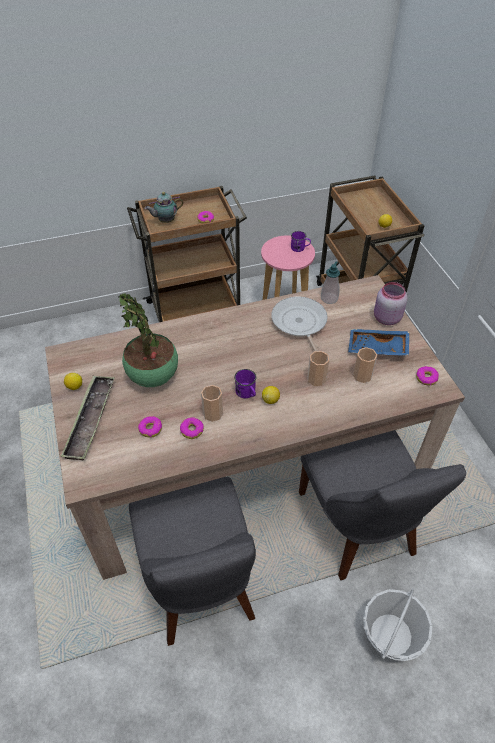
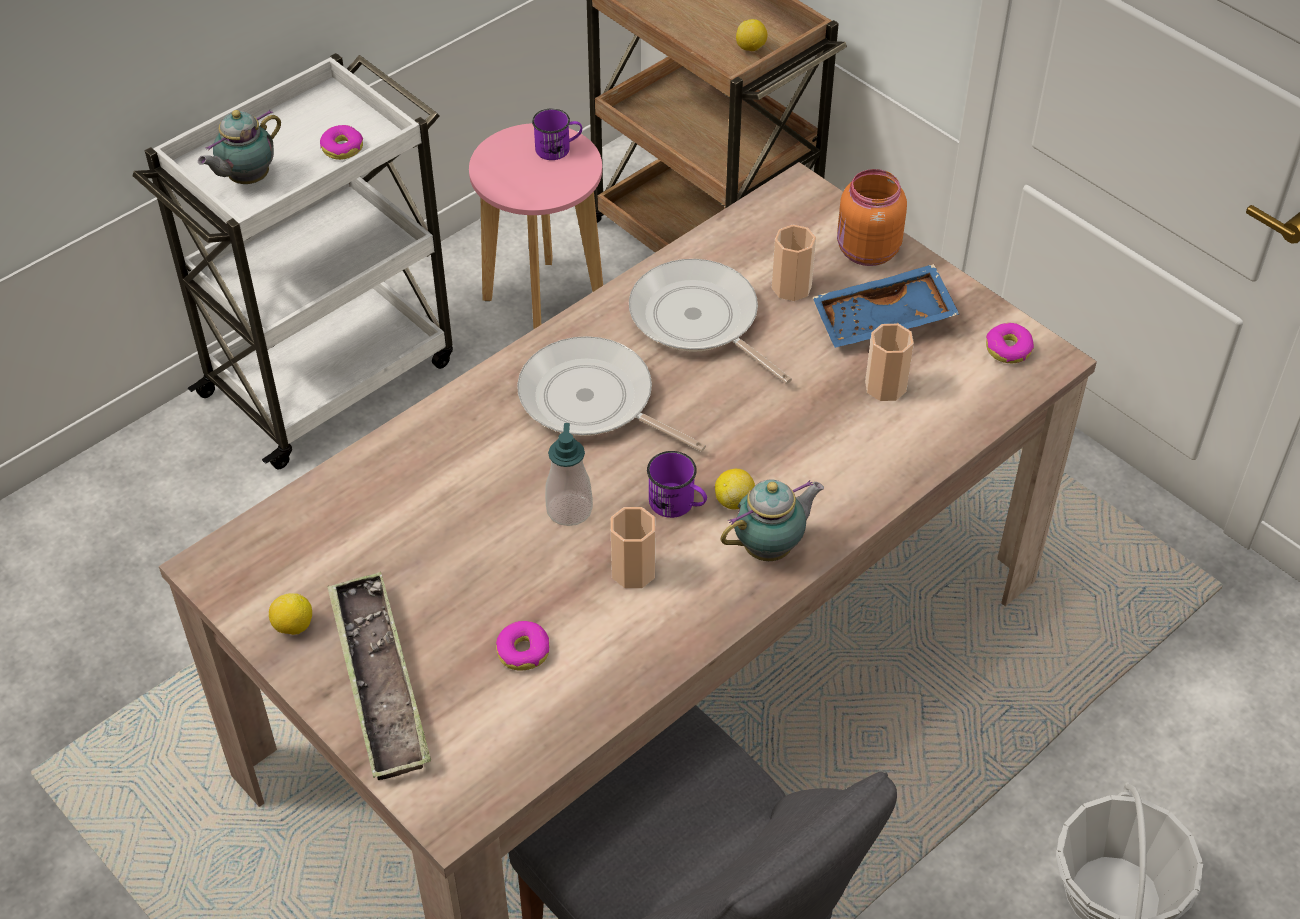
camera: 25 degrees left, 0 degrees up
(154, 378) = (461, 545): potted plant -> none
(192, 430) = (612, 621): donut -> none
(195, 310) = (332, 375): brown cart -> white cart
(238, 341) = (592, 401): none -> frying pan
(274, 425) = (771, 548): none -> teapot
(316, 379) = (800, 425): cup -> cup (791, 287)
(329, 298) = (728, 246): soap dispenser -> soap dispenser (569, 510)
(358, 527) = (951, 719): grey chair -> none
(386, 318) = (866, 251): pink jar -> orange jar

